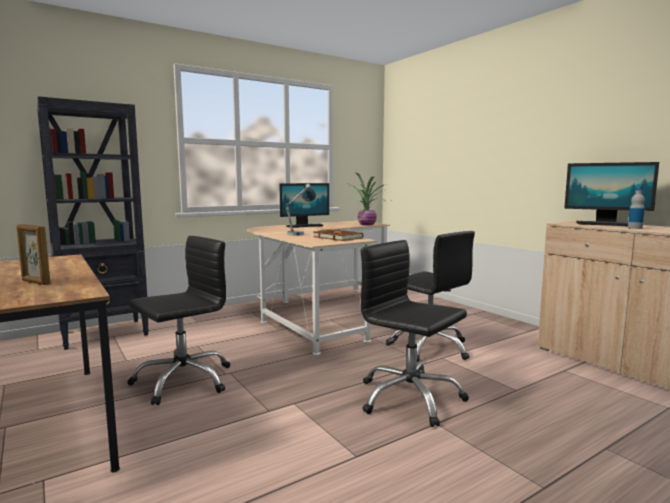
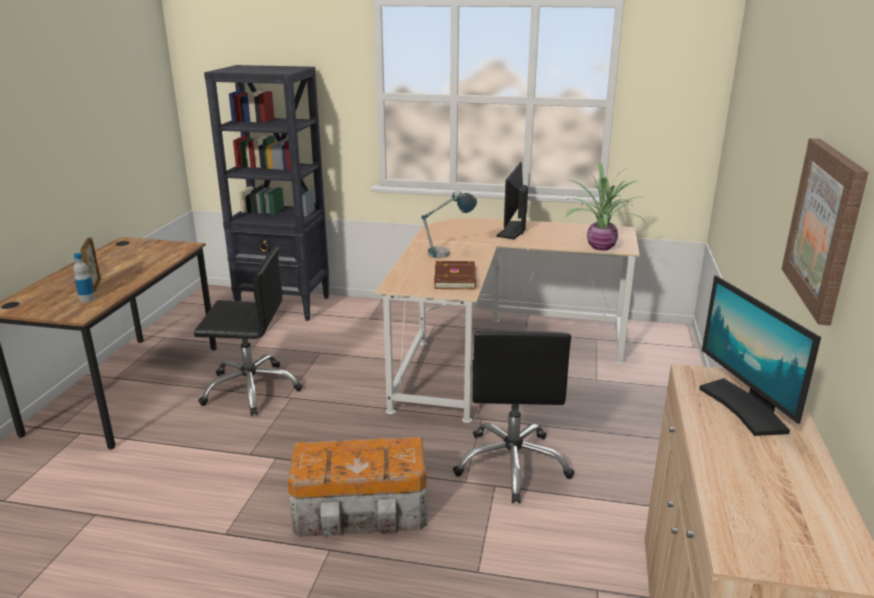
camera: 45 degrees right, 15 degrees up
(305, 226) = (513, 230): monitor -> monitor turned 90 degrees clockwise
(409, 398) = (362, 511): black office chair -> storage box
(574, 144) = (825, 227): none -> picture
(635, 228) = (726, 440): bottle -> bottle (87, 299)

